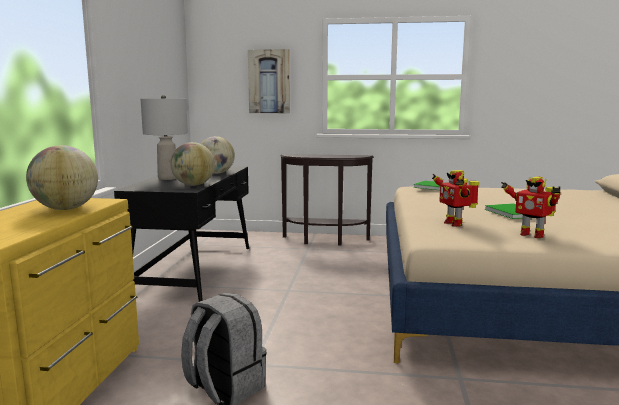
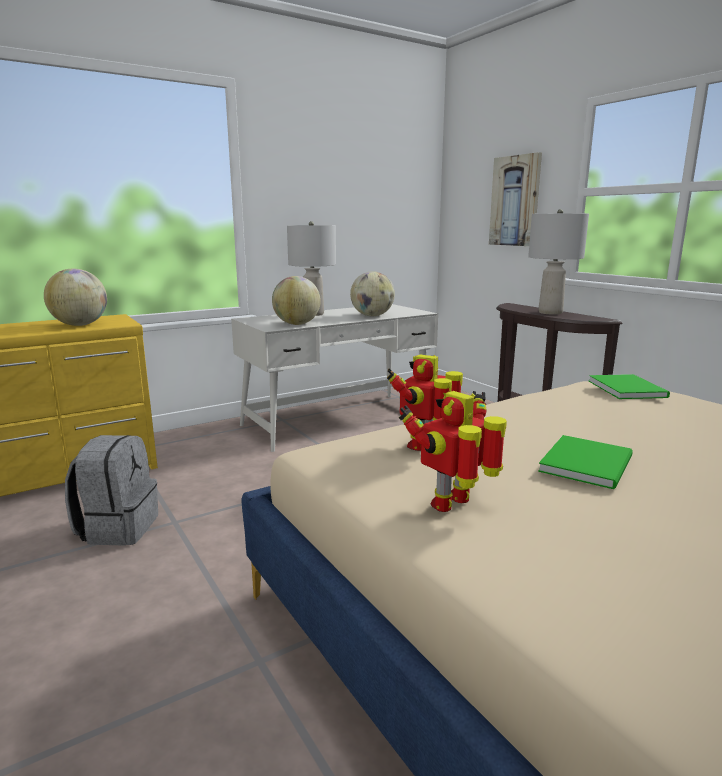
camera: 50 degrees right, 5 degrees up
(196, 269) = (339, 420): black desk -> white desk
(329, 156) = (549, 312): none -> grey table lamp
(531, 235) = (454, 504): toy robot -> toy robot turned 45 degrees clockwise

